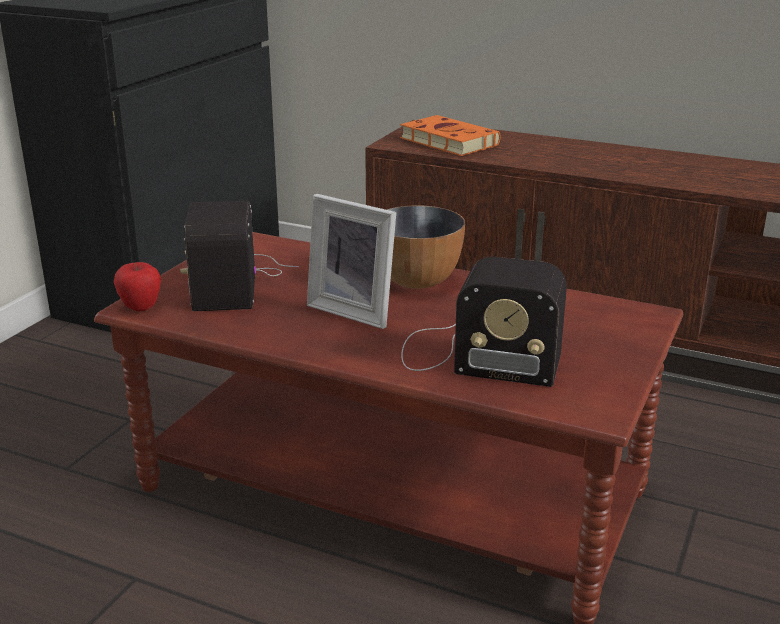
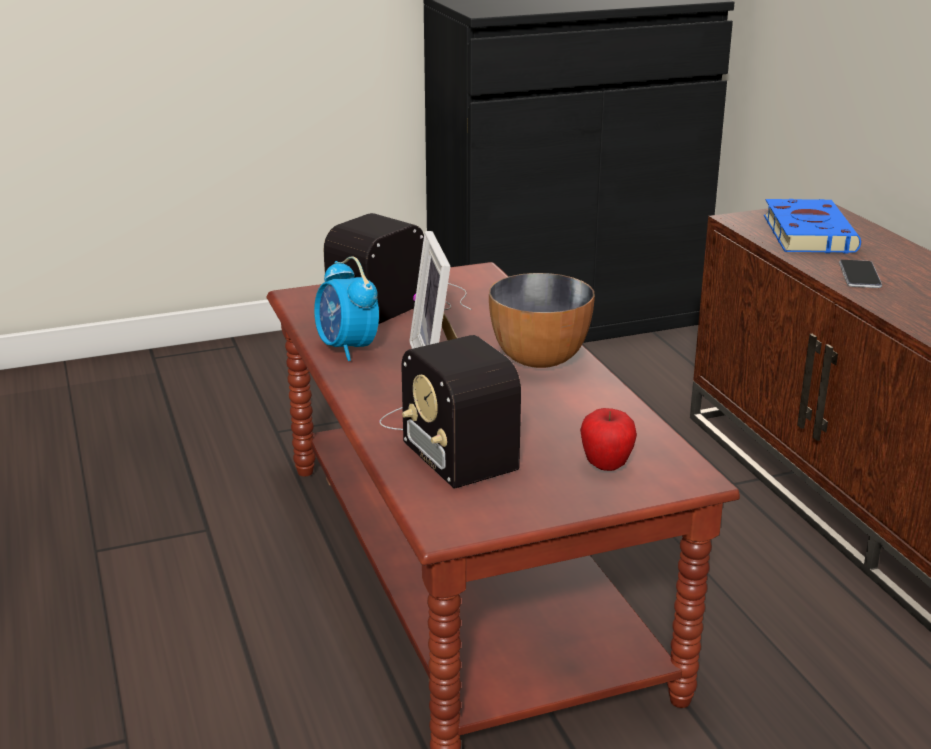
camera: 45 degrees right, 0 degrees up
(141, 308) = (300, 298): apple -> apple (606, 466)
(267, 329) = (347, 348): none -> alarm clock
(446, 141) = (807, 233): orange book -> blue book
(528, 157) = (859, 275): none -> phone

